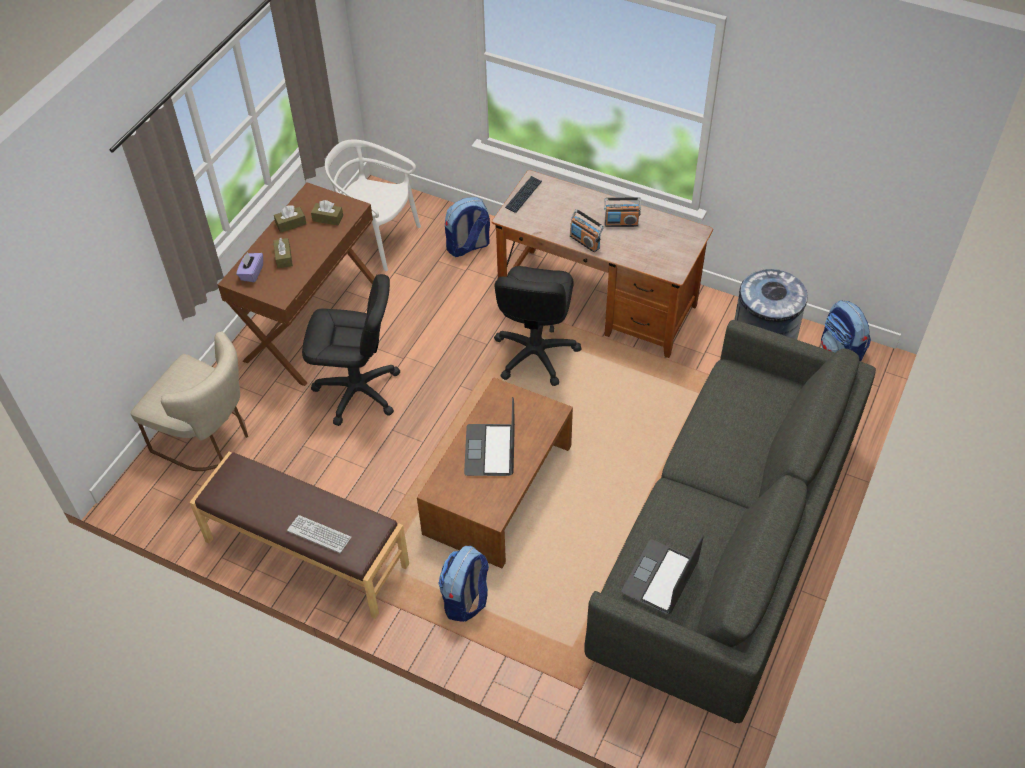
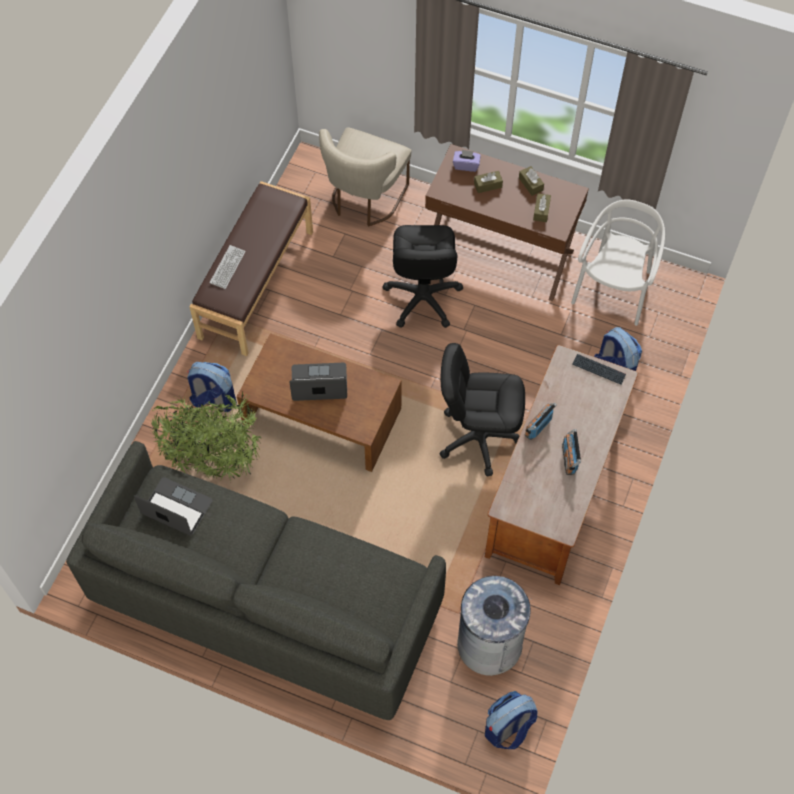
camera: 85 degrees right, 10 degrees up
(550, 598) = (214, 462): none -> potted plant

